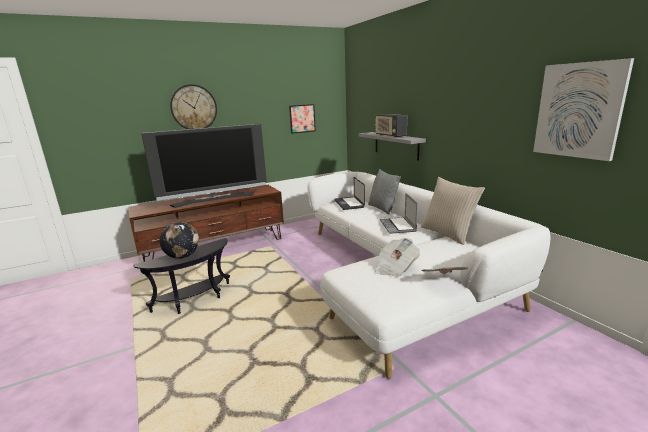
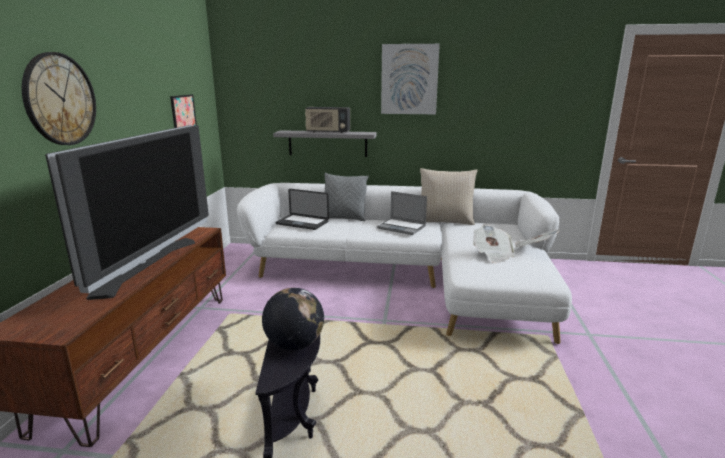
camera: 55 degrees left, 0 degrees up
(579, 110) = (536, 99): picture -> picture (409, 79)

